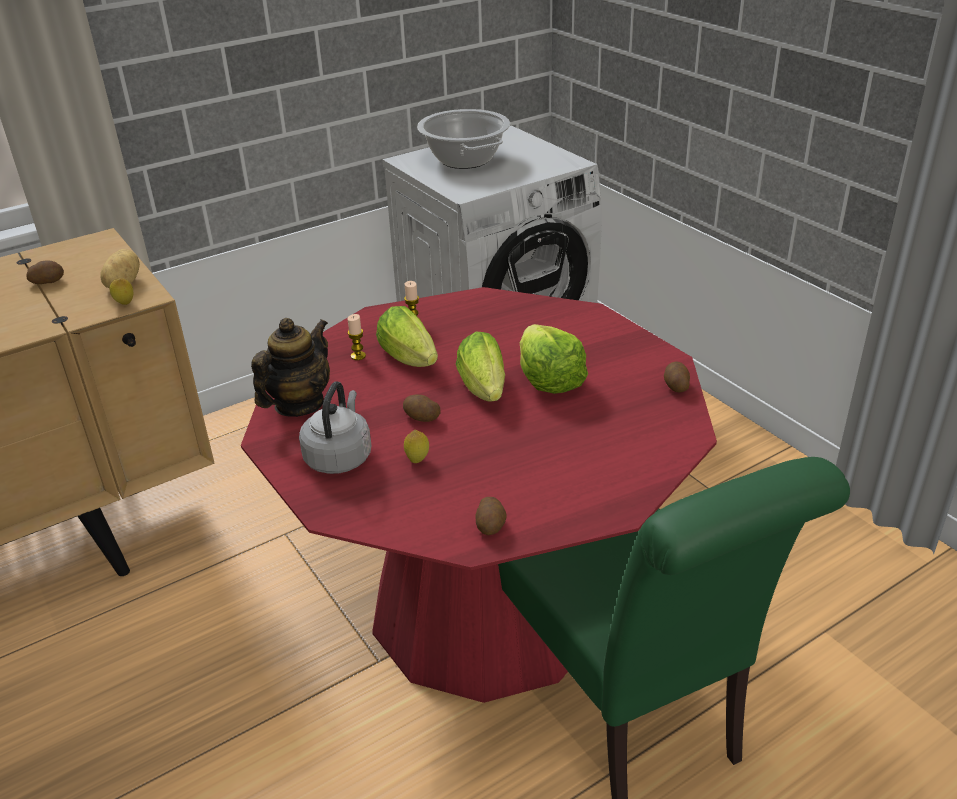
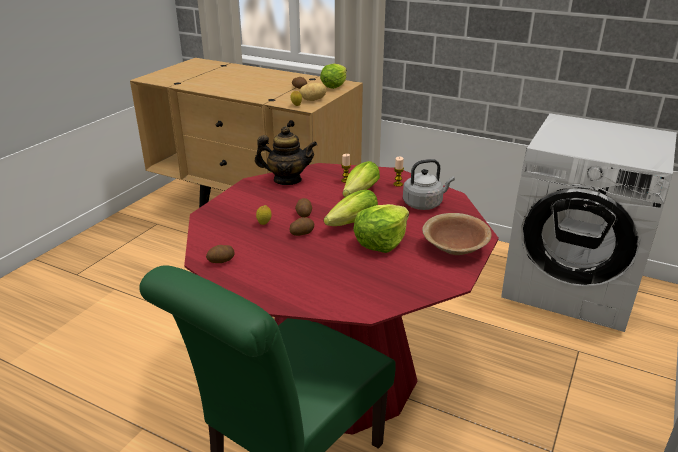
camera: 60 degrees right, 5 degrees down
(87, 250) = (335, 85): none -> lettuce
(339, 456) = (251, 203): grey kettle -> grey kettle (424, 204)
(465, 160) = (592, 133): cooking pot -> none
(602, 336) = (455, 248): none -> brown bowl
(675, 386) = (423, 291): potato -> potato (301, 233)

